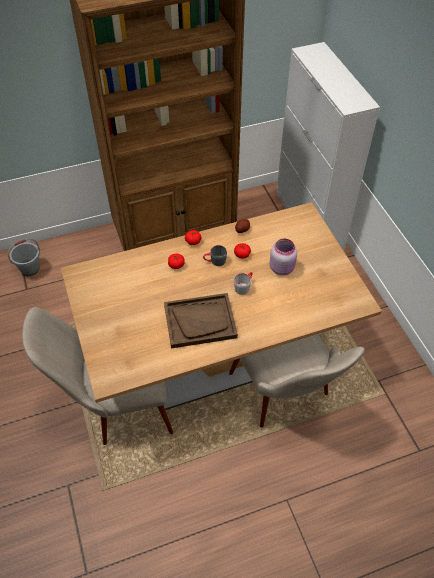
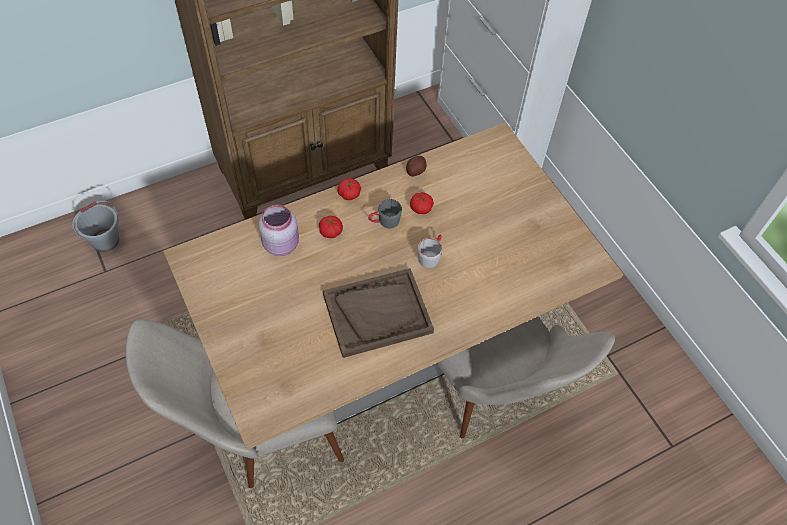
camera: 10 degrees left, 5 degrees up
(282, 267) = (479, 223): pink jar -> pink jar (281, 244)

